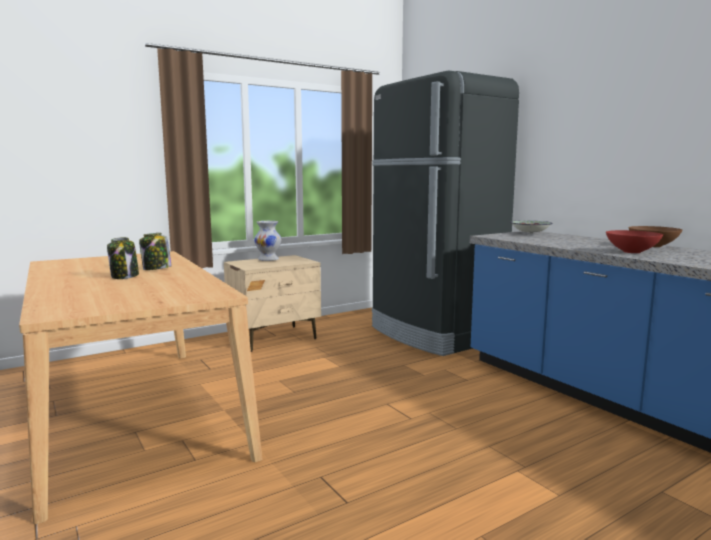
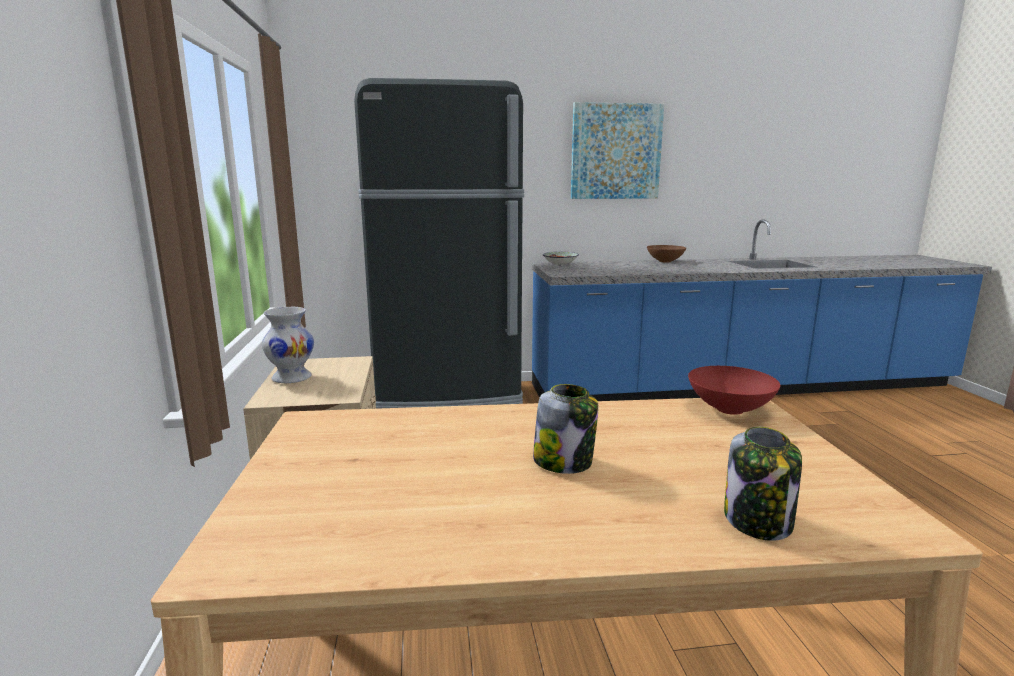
camera: 65 degrees left, 5 degrees up
(156, 269) = (500, 434): jar -> jar (758, 521)
(620, 118) = (615, 152): none -> picture
(632, 252) = (694, 268): red bowl -> red bowl (731, 409)

